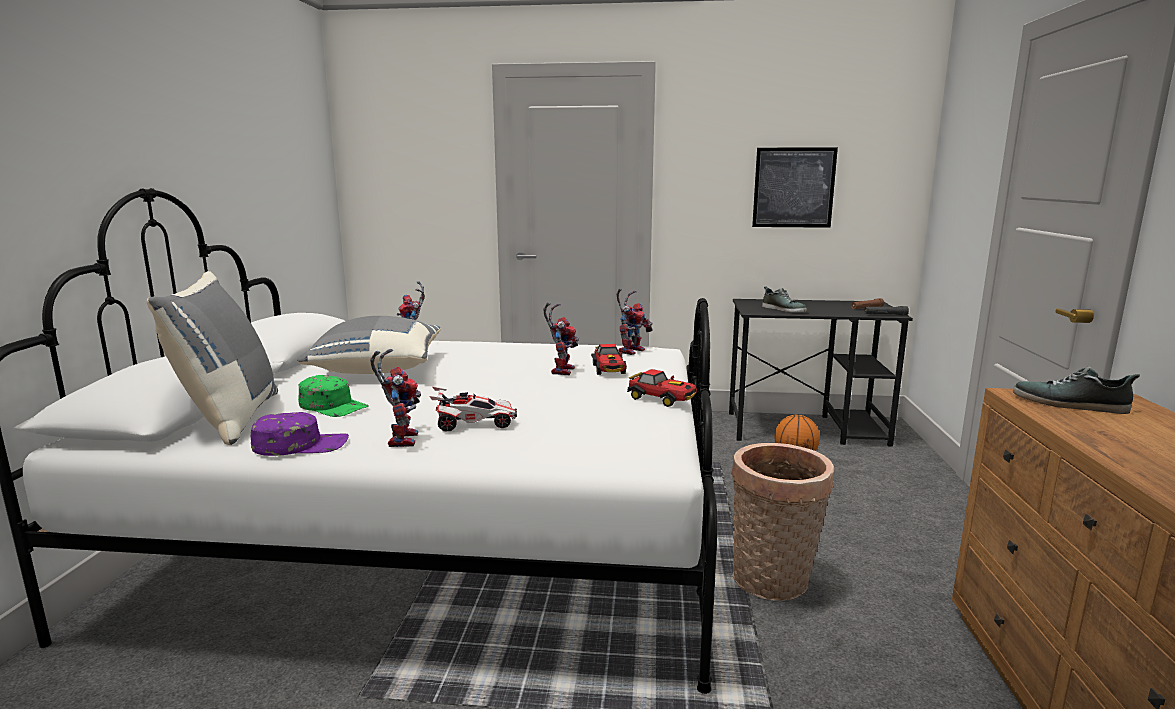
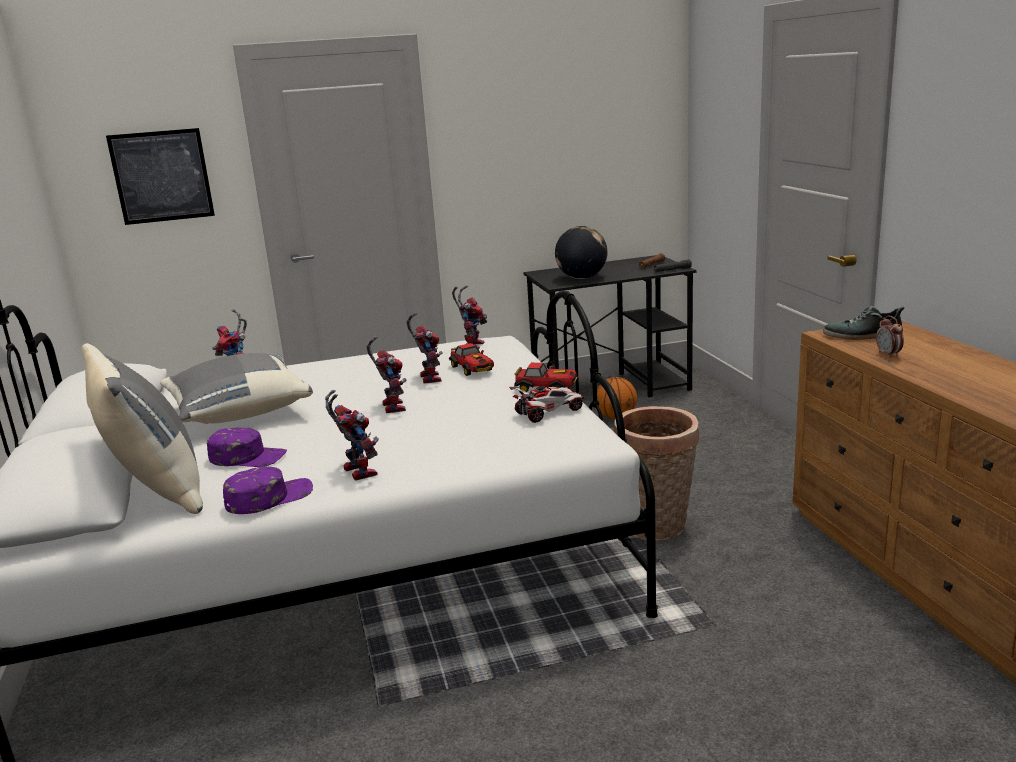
camera: 20 degrees left, 5 degrees up
(333, 406) = (248, 457): green cap -> purple cap
(474, 424) = (408, 444): toy car -> toy car (548, 412)
(500, 388) = (390, 406): none -> toy robot
(784, 309) = (582, 278): shoe -> globe
(793, 187) = (567, 154): picture -> picture (162, 176)
(1096, 432) = (888, 355): none -> alarm clock

